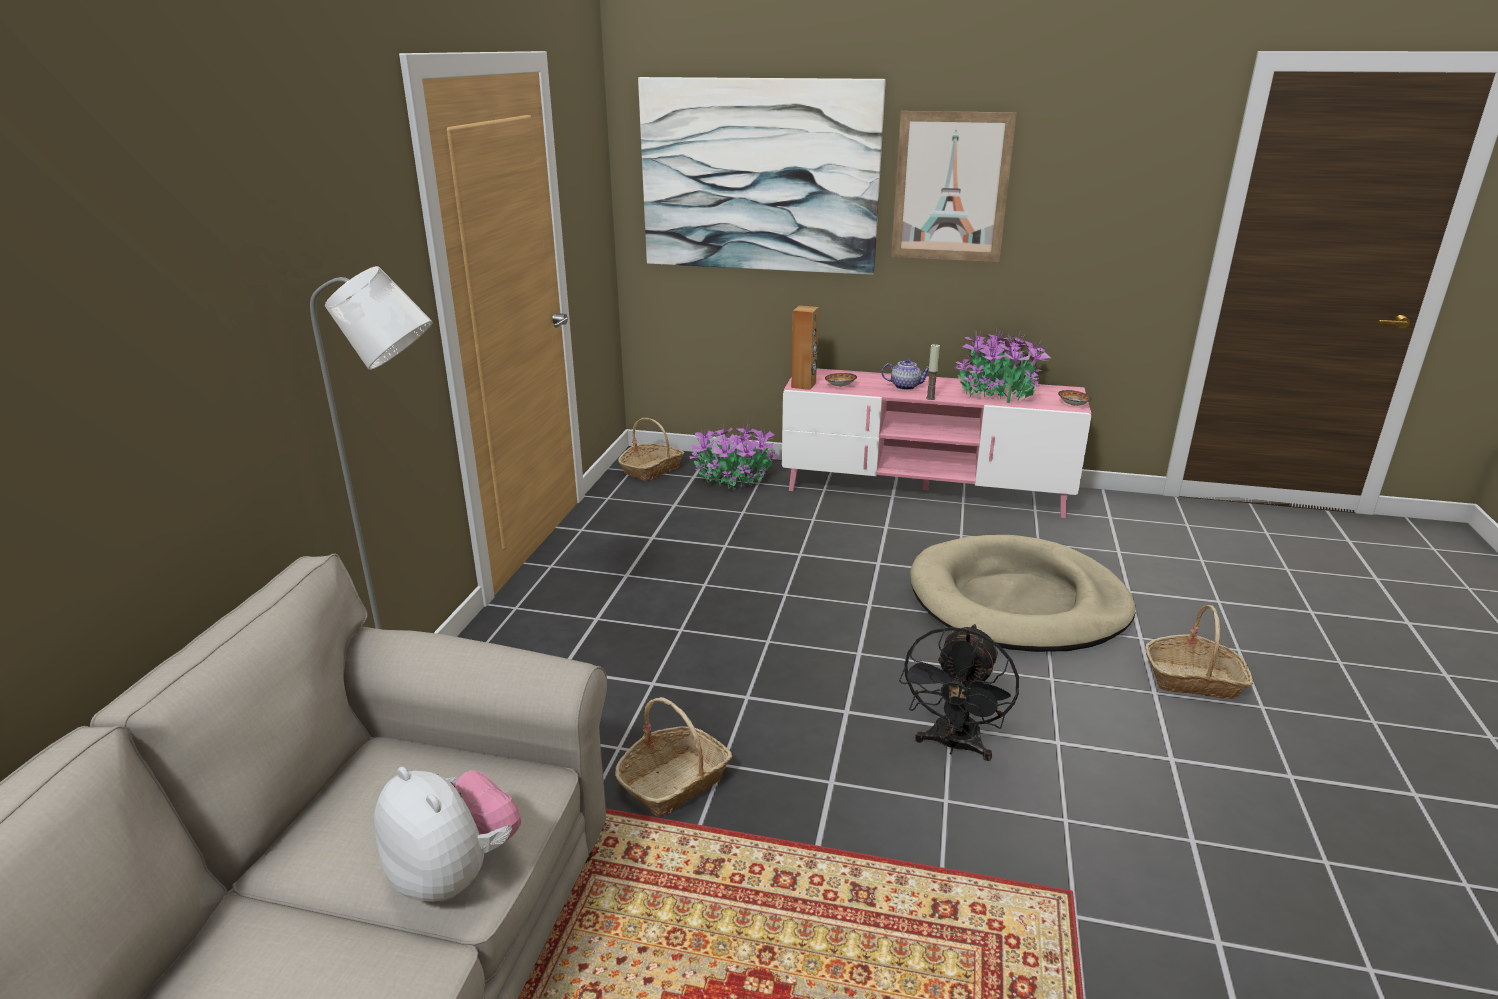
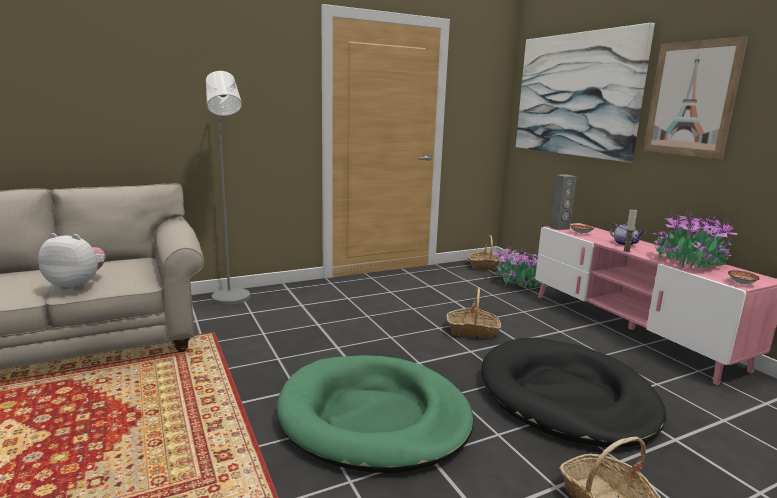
camera: 50 degrees right, 10 degrees down
(454, 873) = (77, 286): plush toy -> plush toy turned 90 degrees counterclockwise
(675, 782) = (253, 352): basket -> basket (472, 331)
(804, 385) = (559, 228): brown speaker -> grey speaker
(953, 745) = (374, 417): black fan -> green dog bed
(1017, 601) = (566, 396): beige dog bed -> black dog bed

